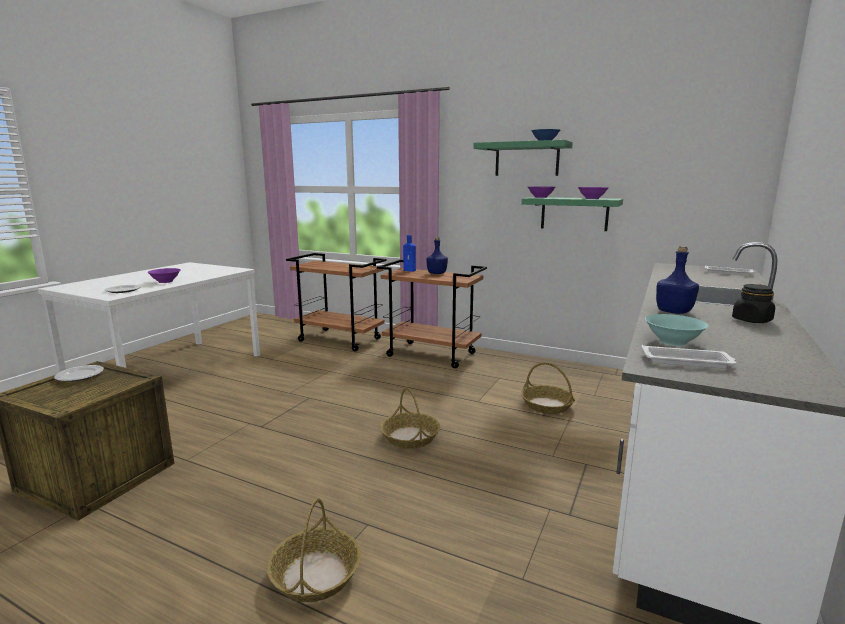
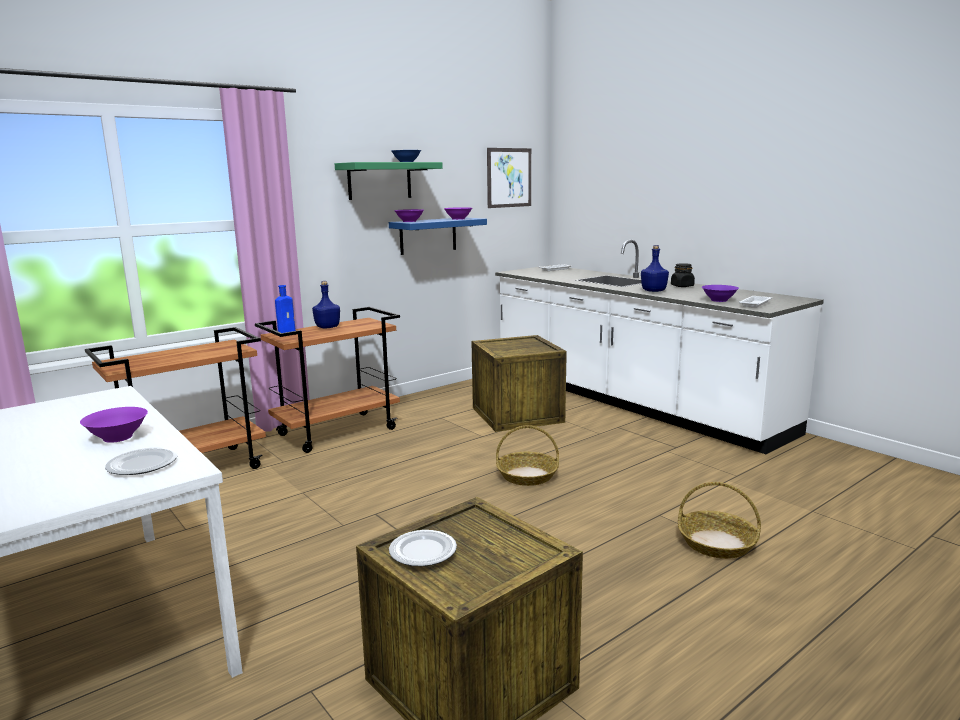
camera: 65 degrees left, 0 degrees up
(547, 405) = (517, 415): basket -> crate
(574, 213) = (428, 235): green shelf -> blue shelf
(673, 342) = (719, 300): turquoise bowl -> purple bowl
(701, 156) = (509, 177): none -> picture

